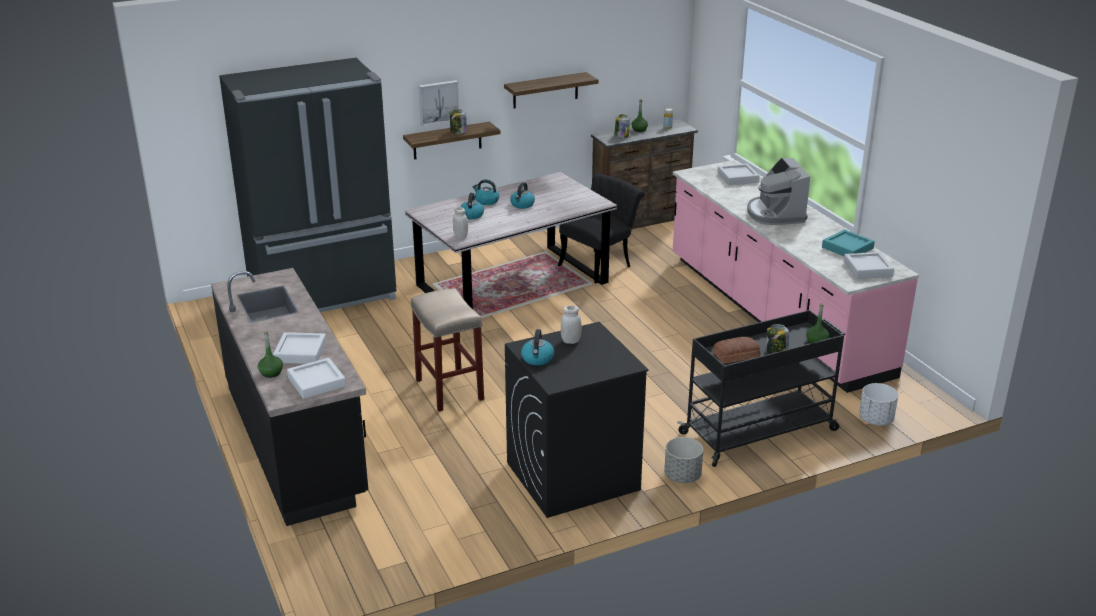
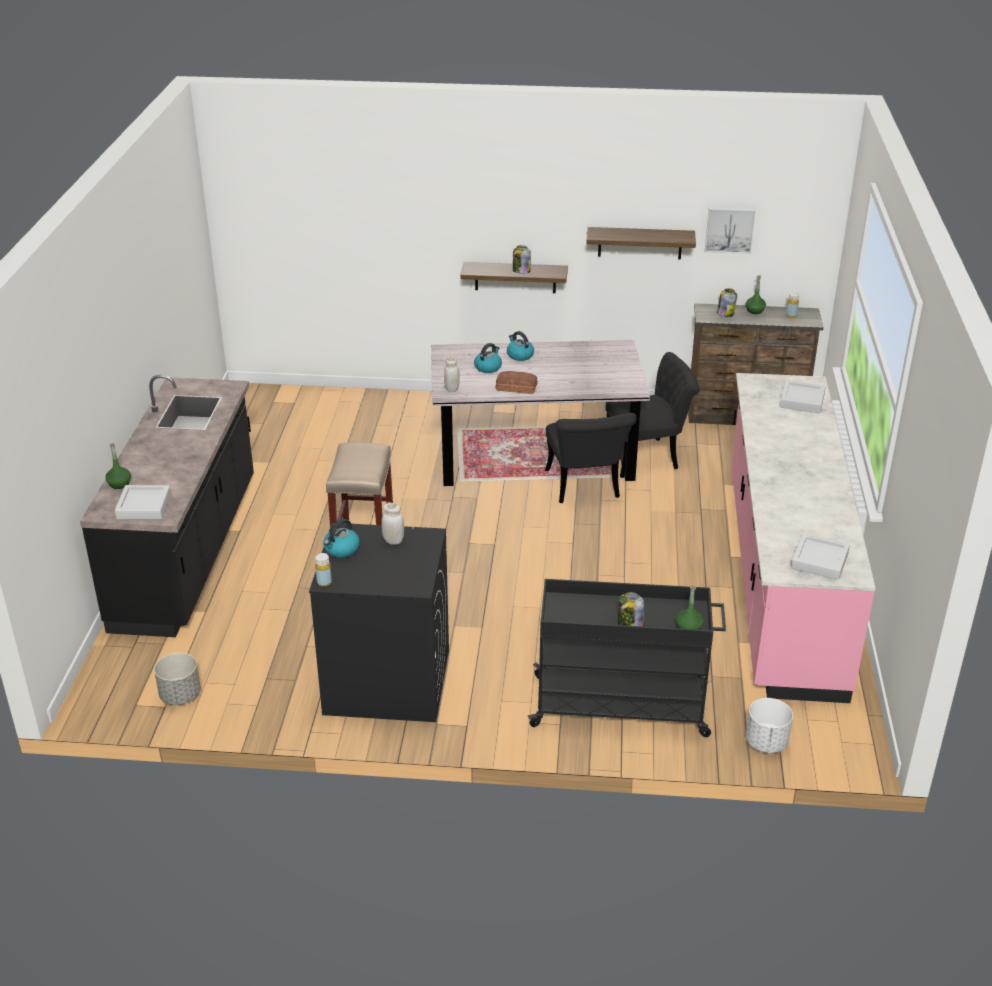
camera: 30 degrees right, 5 degrees up
(300, 352) = (162, 471): grey tray -> none
(324, 295) = (348, 411): black fridge -> none
(438, 102) = (507, 233): picture -> picture (729, 229)
(522, 205) = (550, 369): kettle -> none
(553, 385) = (324, 582): none -> yellow bottle
(577, 298) = (585, 488): none -> black chair
(682, 476) = (491, 724): grey planter -> grey planter (180, 696)
(737, 355) = (583, 613): bread -> bread (516, 388)
(775, 214) = (792, 459): coffee machine -> none
(847, 248) = (827, 527): turquoise tray -> none

